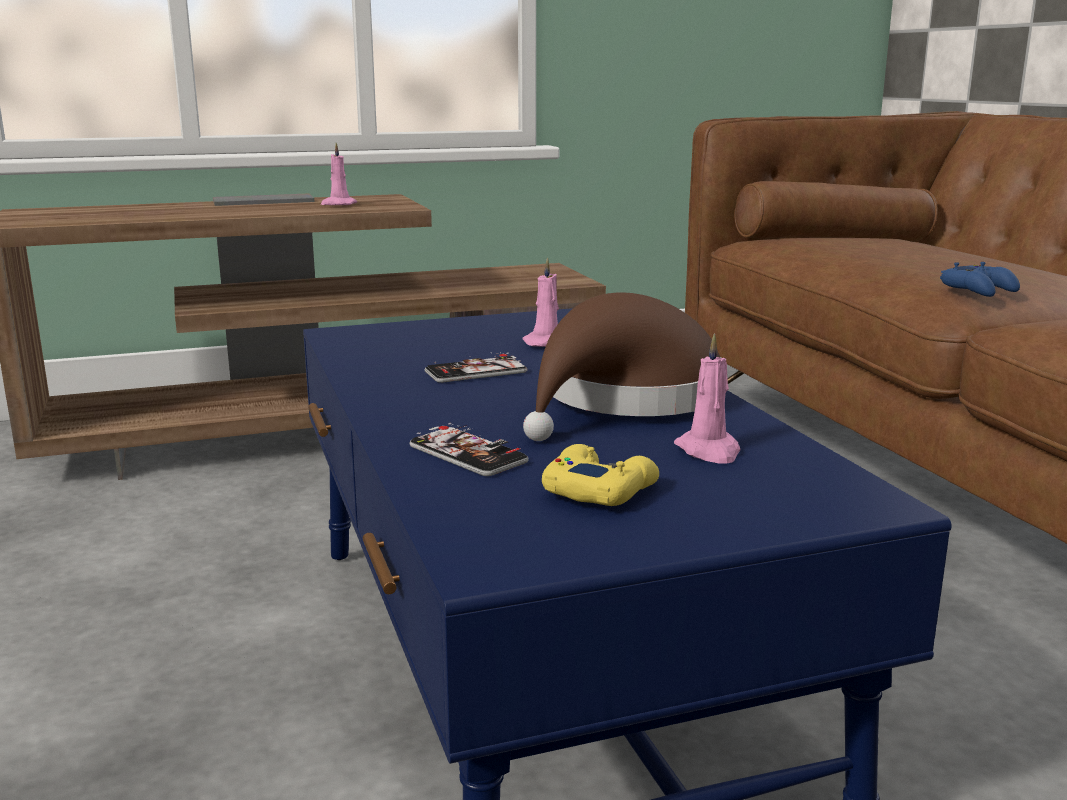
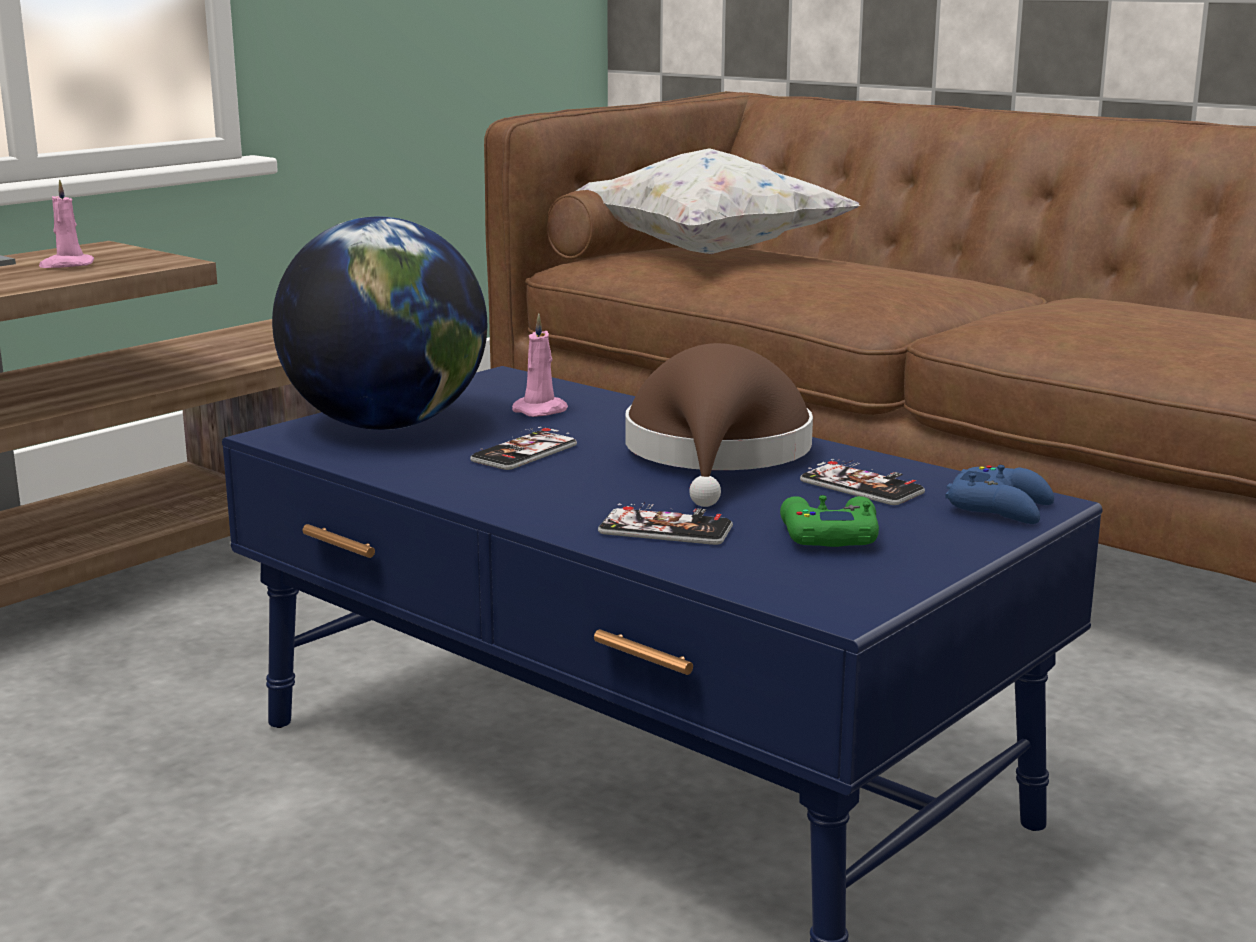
camera: 30 degrees left, 0 degrees up
(418, 336) = (386, 425): none -> globe
(599, 489) = (828, 535): yellow game controller -> green game controller
(709, 451) = (861, 487): pink candle -> phone
(865, 241) = (705, 252): none -> white pillow
(979, 289) = (890, 297): blue game controller -> blue game controller (1001, 507)

